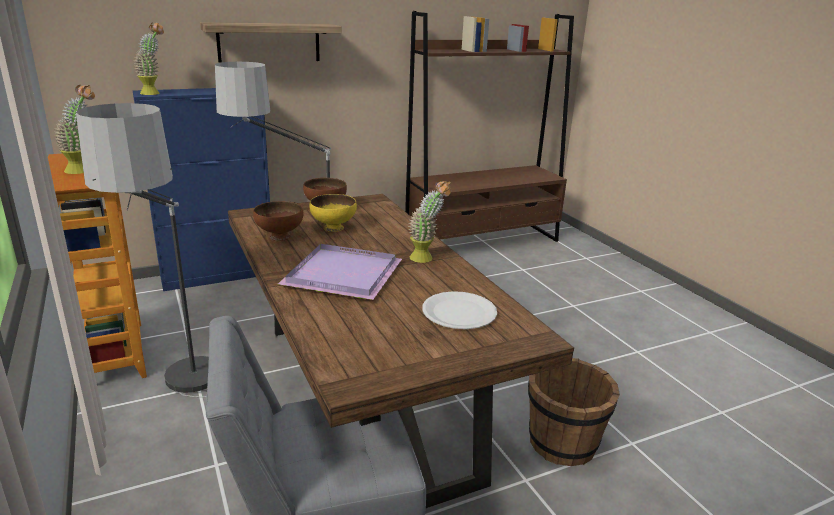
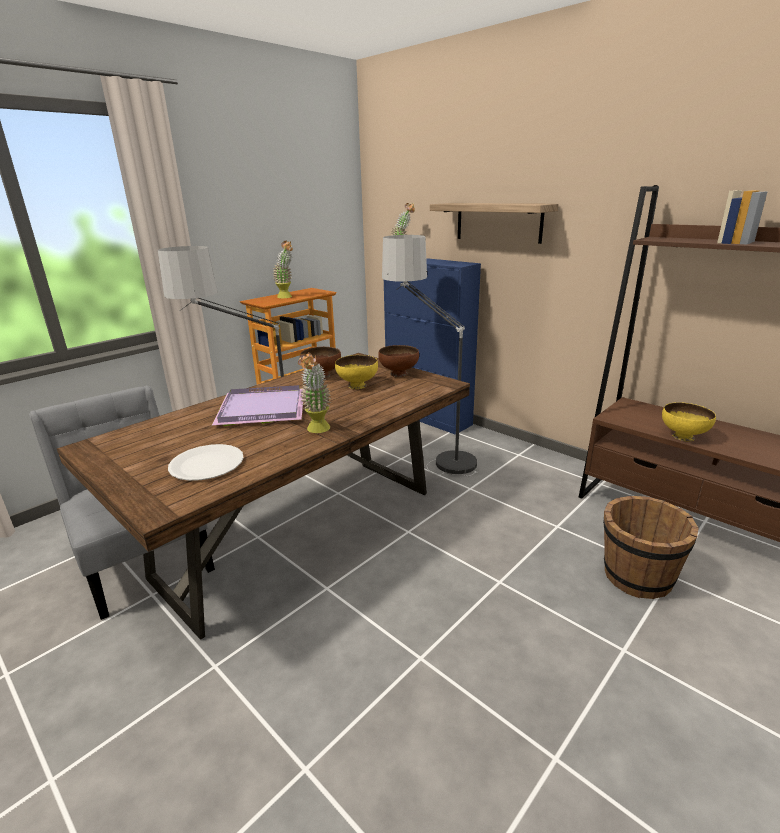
camera: 70 degrees right, 0 degrees up
(481, 185) = (682, 436): none -> yellow bowl
(562, 444) = (281, 689): brown bucket -> brown bucket (636, 577)

